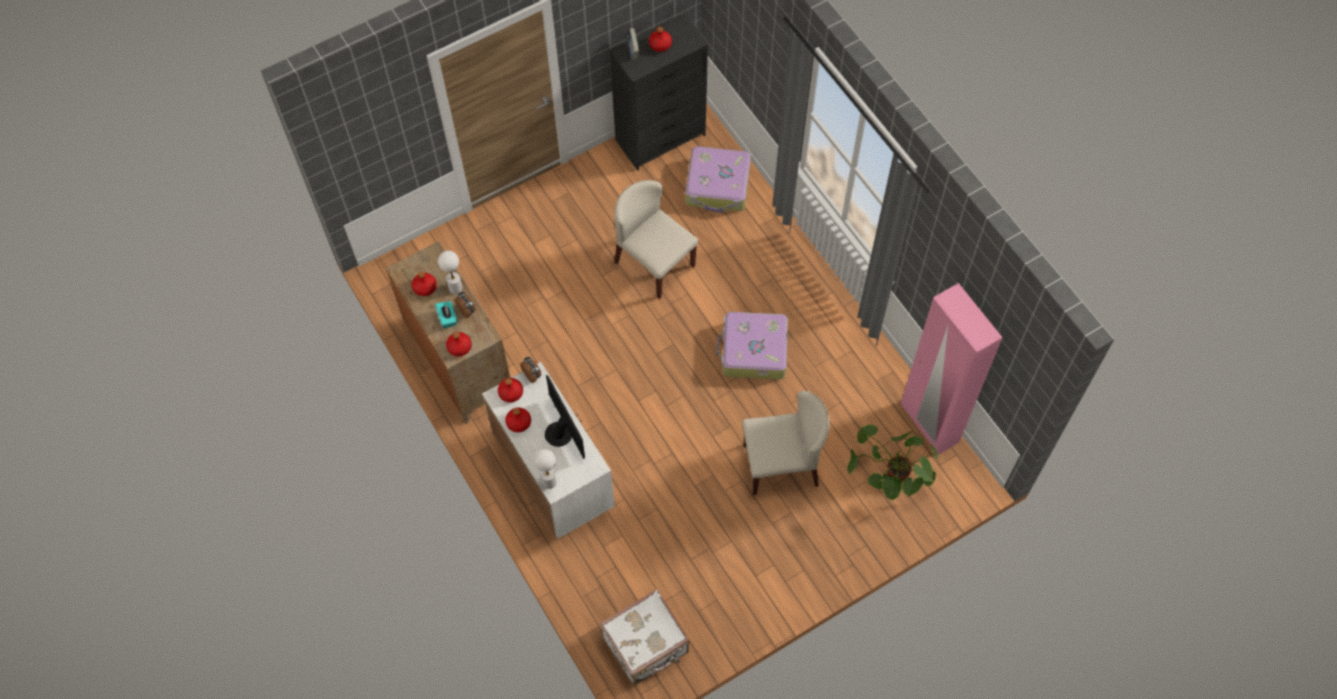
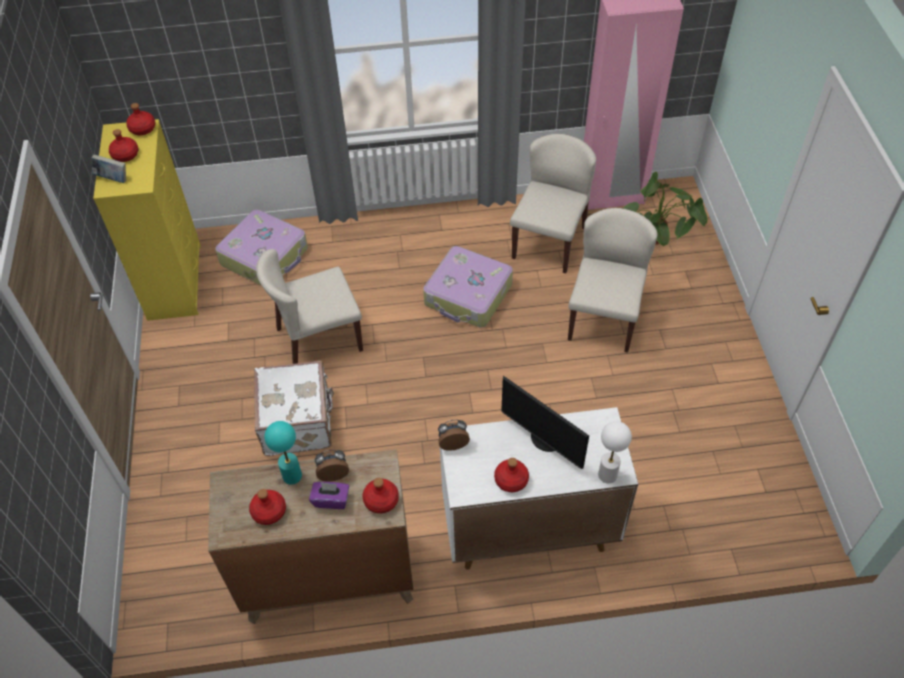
camera: 65 degrees left, 10 degrees down
(447, 318) = (331, 500): turquoise tissue box -> purple tissue box
(455, 288) = (292, 475): white table lamp -> turquoise table lamp
(511, 392) = (465, 474): red bottle -> red bottle (143, 128)
(561, 432) = (546, 439): monitor -> monitor turned 135 degrees counterclockwise
(646, 646) = (768, 509): white suitcase -> white suitcase (298, 421)
(661, 137) = (175, 281): black dresser -> yellow dresser
(847, 391) = (549, 242): none -> beige chair

